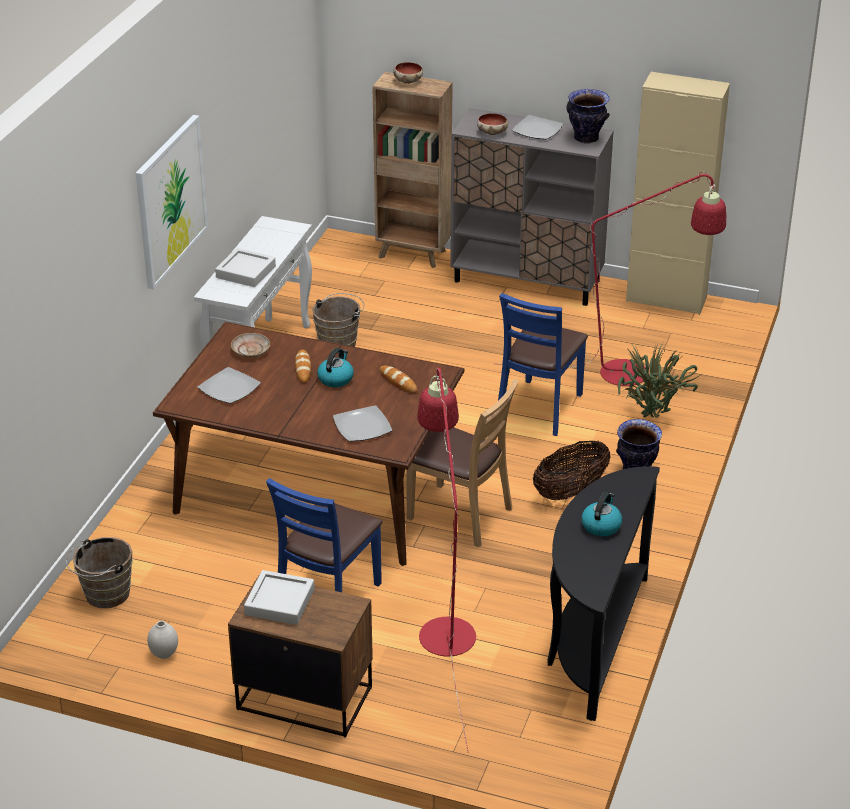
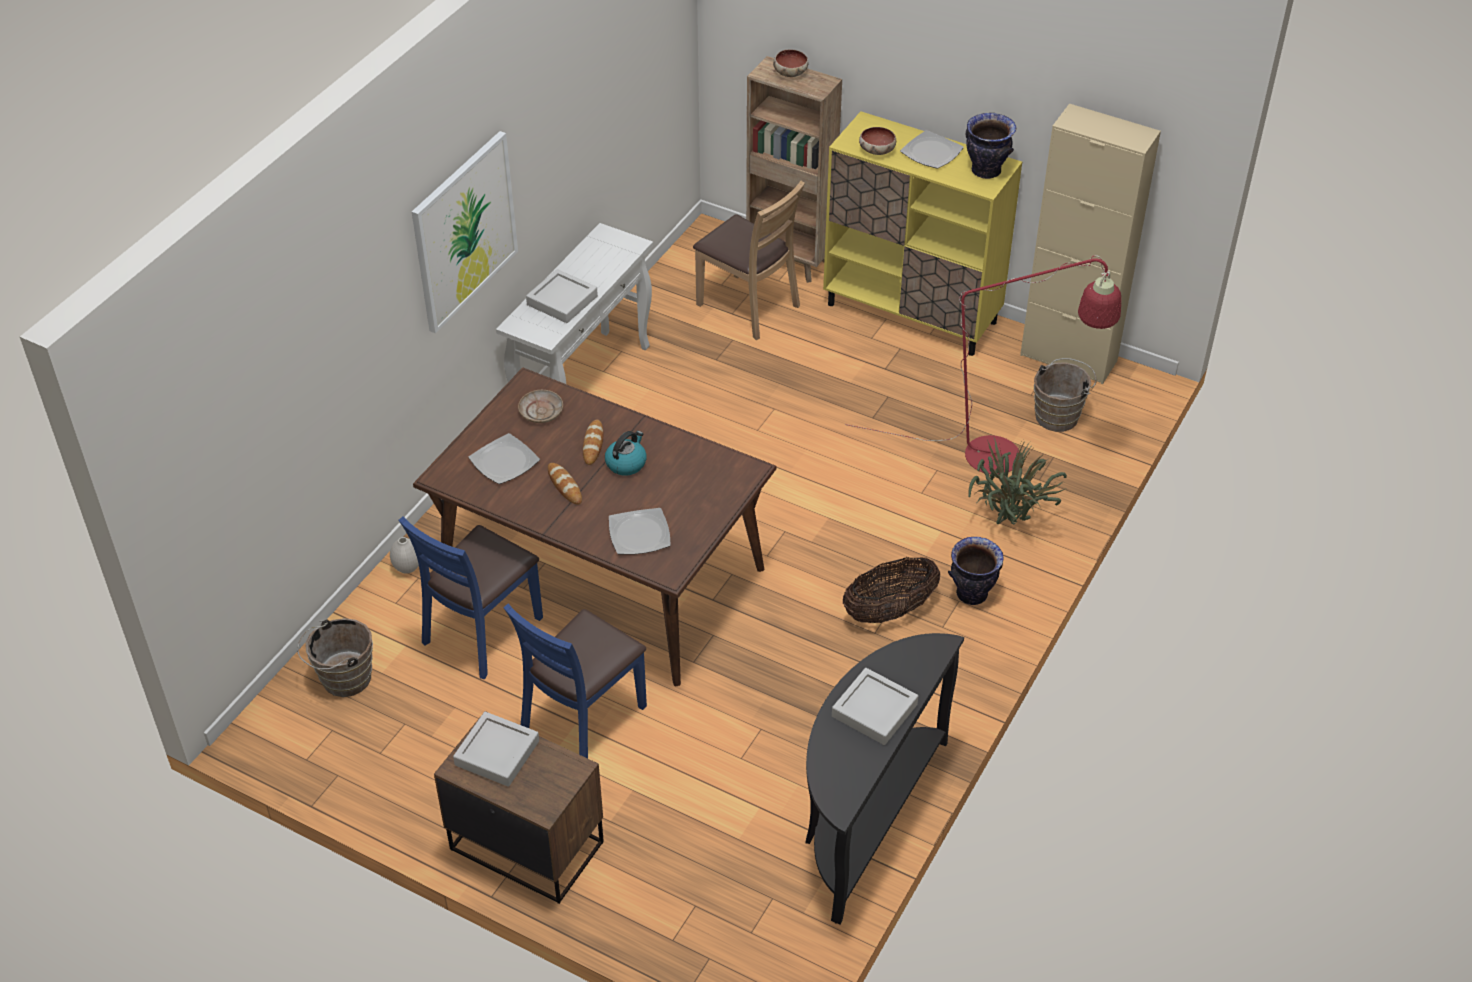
camera: 10 degrees right, 10 degrees up
(164, 654) = (389, 765): white vase -> white vase (408, 568)
(339, 343) = (677, 374): brown bucket -> brown bucket (1059, 415)
(398, 382) = (695, 476): bread -> bread (564, 485)
(445, 626) = (703, 773): red floor lamp -> none
(460, 515) = (757, 626): brown chair -> brown chair (748, 307)
(527, 281) = (912, 313): grey cabinet -> yellow cabinet
(539, 408) = (882, 492): blue chair -> blue chair (482, 632)
(601, 525) = (874, 710): kettle -> grey tray

